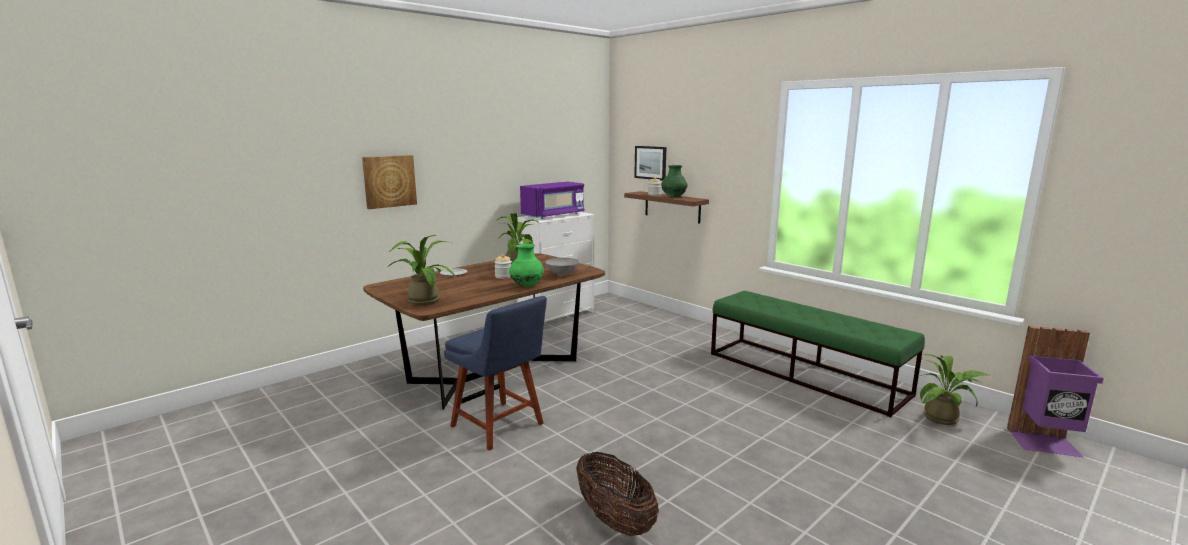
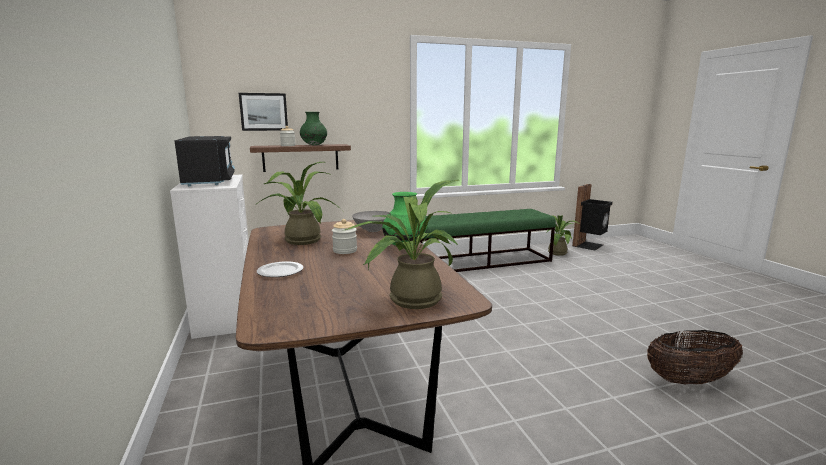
camera: 65 degrees left, 0 degrees up
(389, 181) = (73, 122): picture -> none
(500, 426) = (504, 410): blue chair -> none
(554, 215) = (209, 181): purple microwave -> black microwave
(1045, 443) = (589, 245): purple trash can -> black trash can

